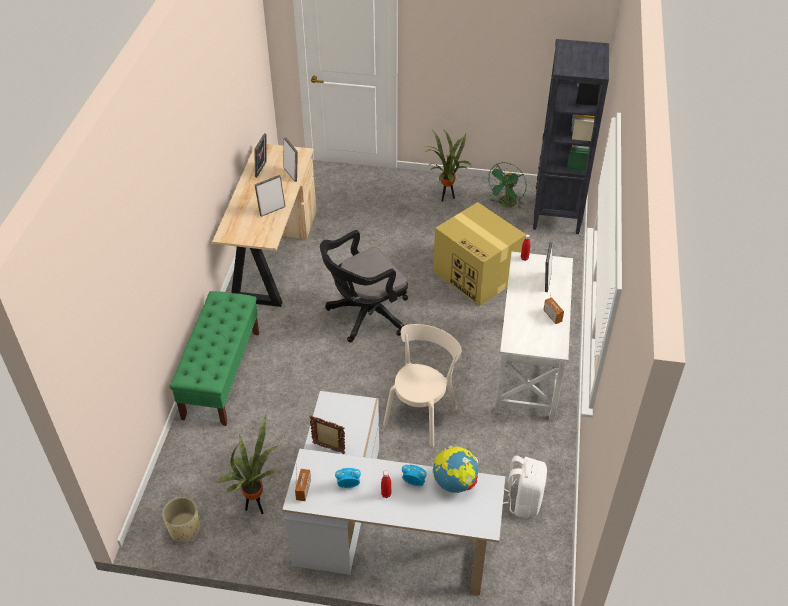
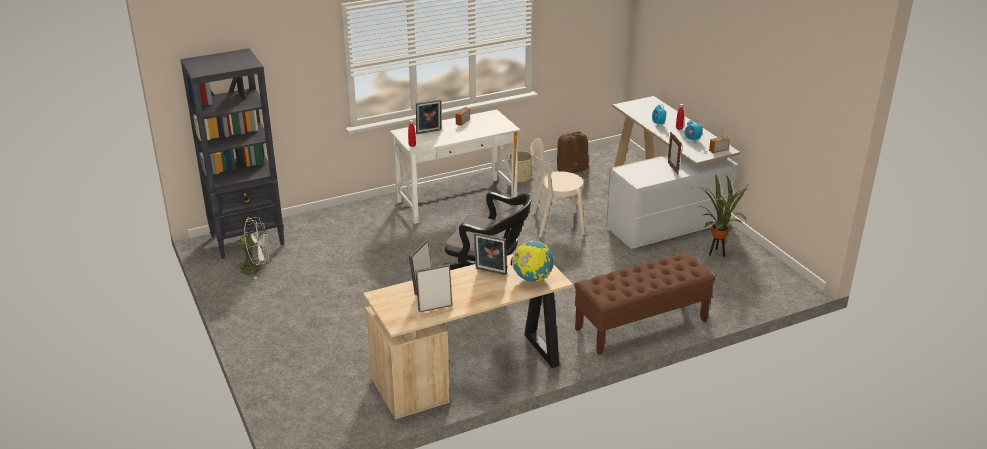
camera: 125 degrees left, 15 degrees down
(184, 530) = (773, 272): beige planter -> beige planter (520, 178)
(221, 374) = (640, 325): green bench -> brown bench
(445, 198) = (273, 305): potted plant -> none
(455, 483) = (639, 114): globe -> globe (532, 279)
(477, 275) = (376, 250): cardboard box -> none
(506, 204) = (256, 268): green fan -> white fan
(523, 500) = (572, 171): white backpack -> brown backpack

